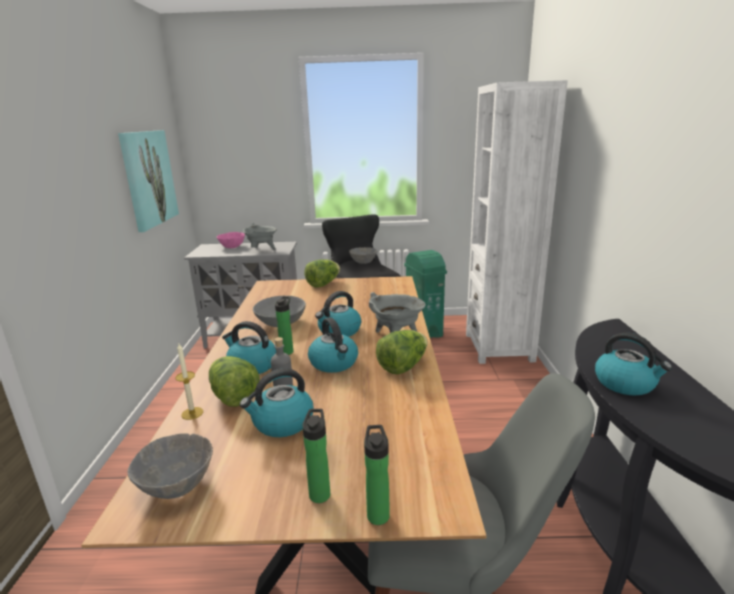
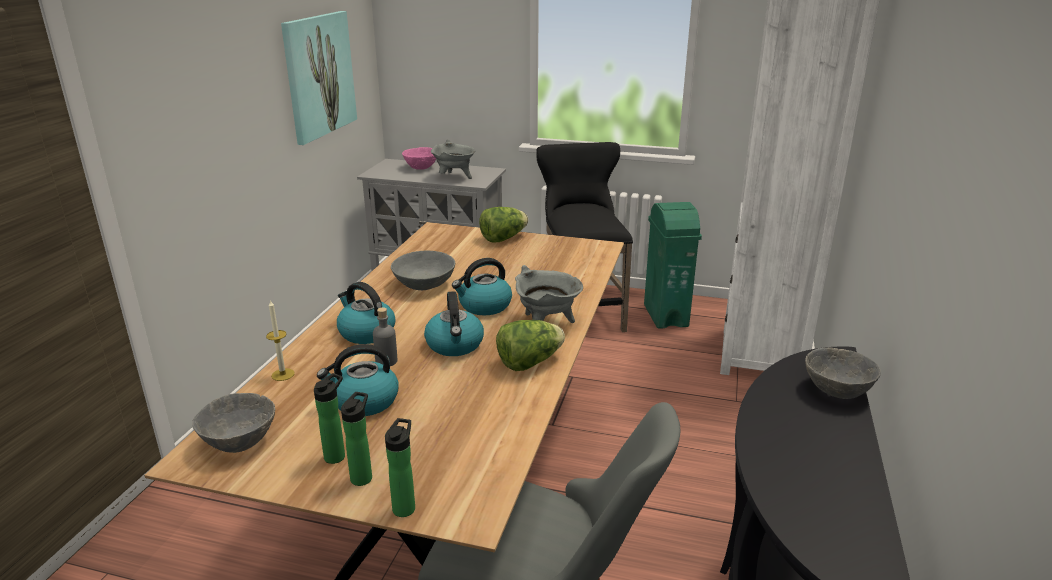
camera: 15 degrees right, 5 degrees up
(233, 396) = (330, 364): lettuce -> none
(287, 351) = (412, 321): bottle -> bottle (337, 455)
(363, 262) = (587, 209): grey bowl -> grey bowl (837, 390)
(625, 383) = (780, 432): kettle -> none

